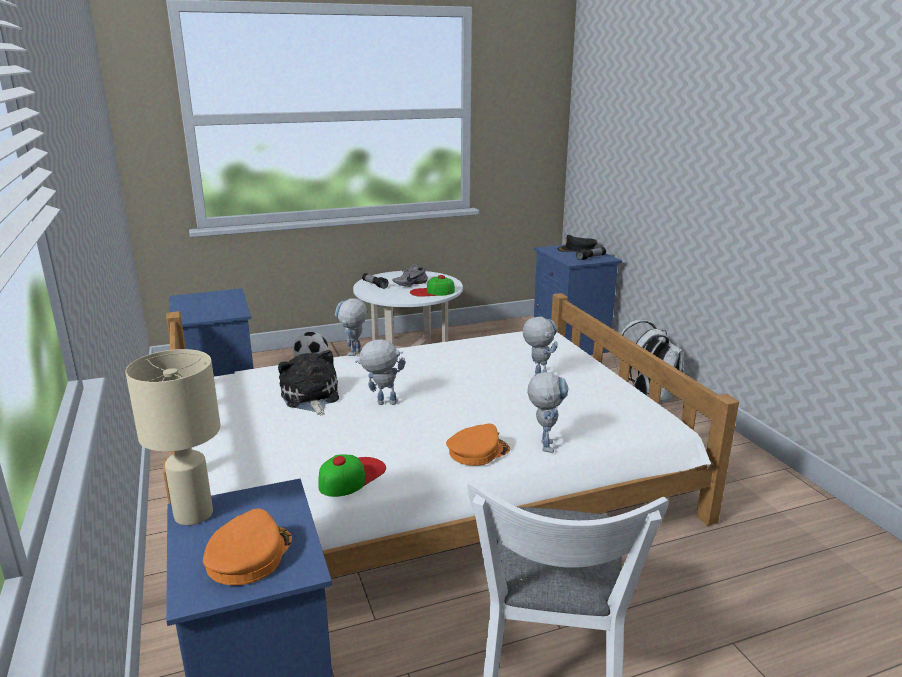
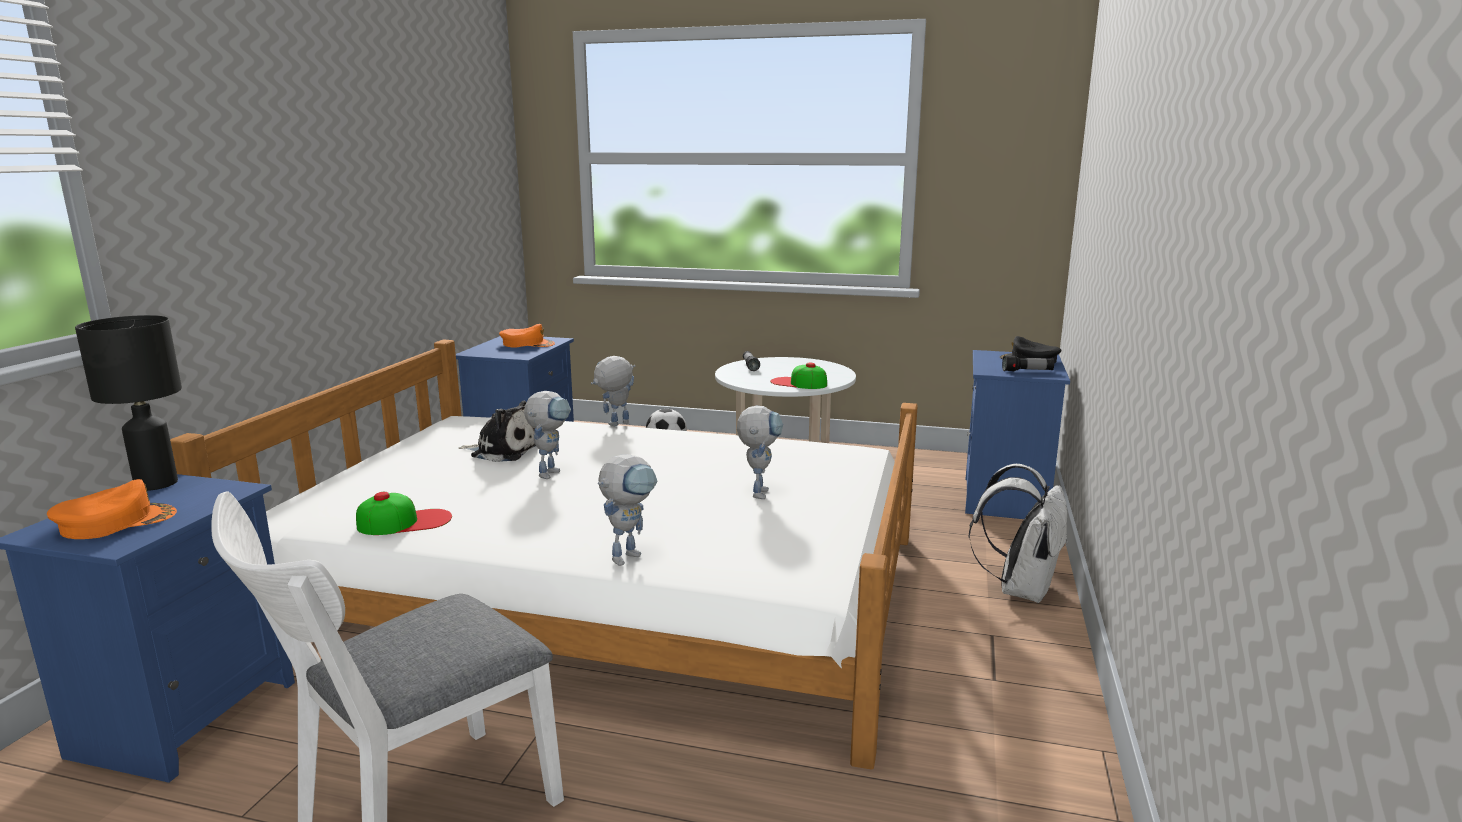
camera: 35 degrees right, 5 degrees down
(193, 515) = (155, 484): beige table lamp -> black table lamp
(310, 398) = (503, 450): plush toy -> plush toy turned 90 degrees clockwise
(381, 403) = (551, 471): toy robot -> toy robot turned 75 degrees clockwise
(409, 284) = (790, 371): grey shoe -> none
(477, 451) = (549, 539): orange cap -> orange cap (527, 344)

